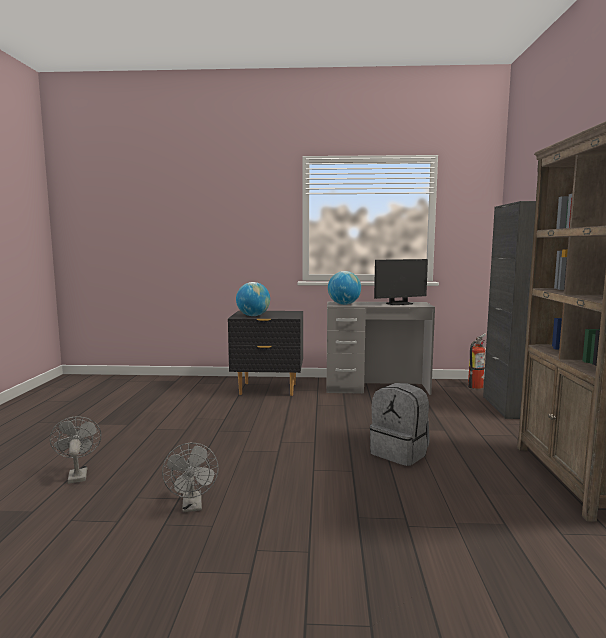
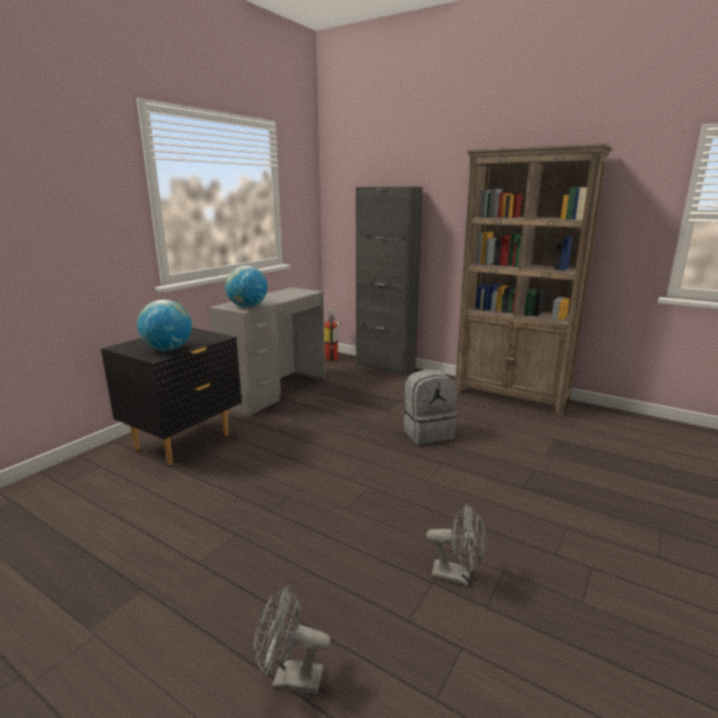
camera: 60 degrees left, 10 degrees up
(399, 303) = (285, 294): monitor -> none

